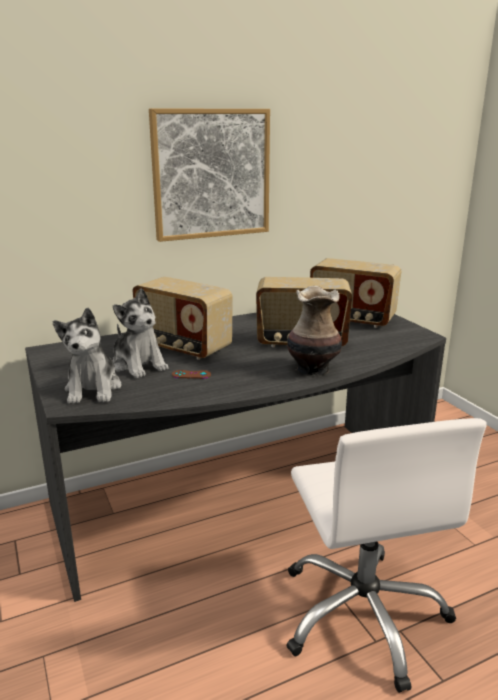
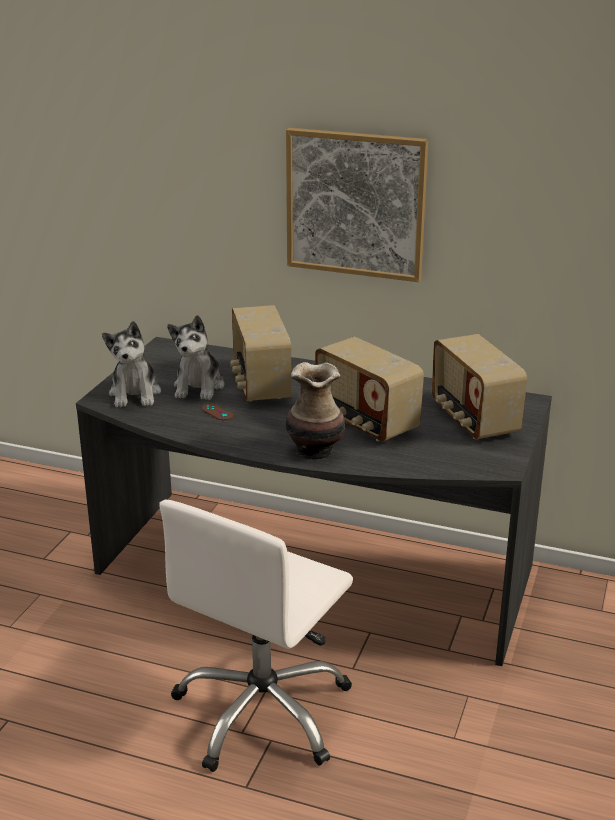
camera: 45 degrees right, 5 degrees up
(93, 389) = (135, 394): plush toy -> plush toy turned 45 degrees counterclockwise

